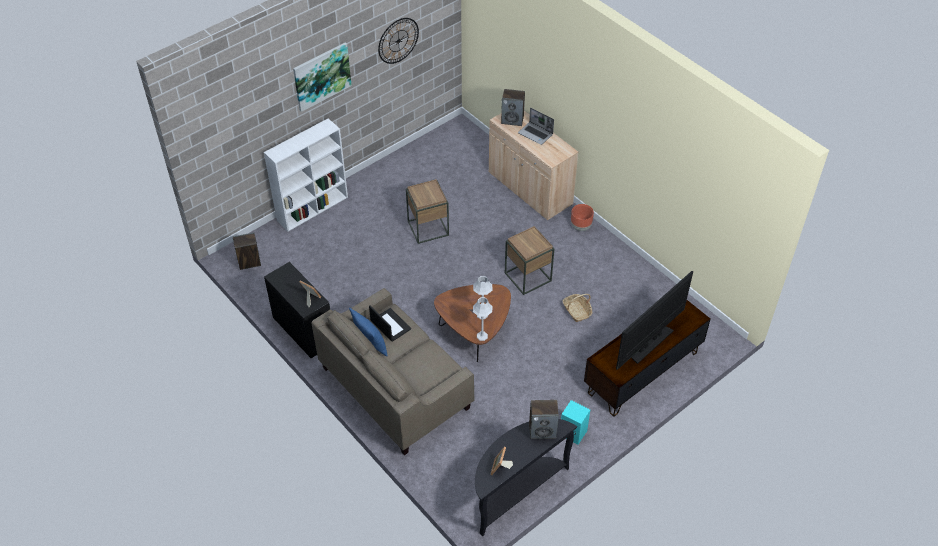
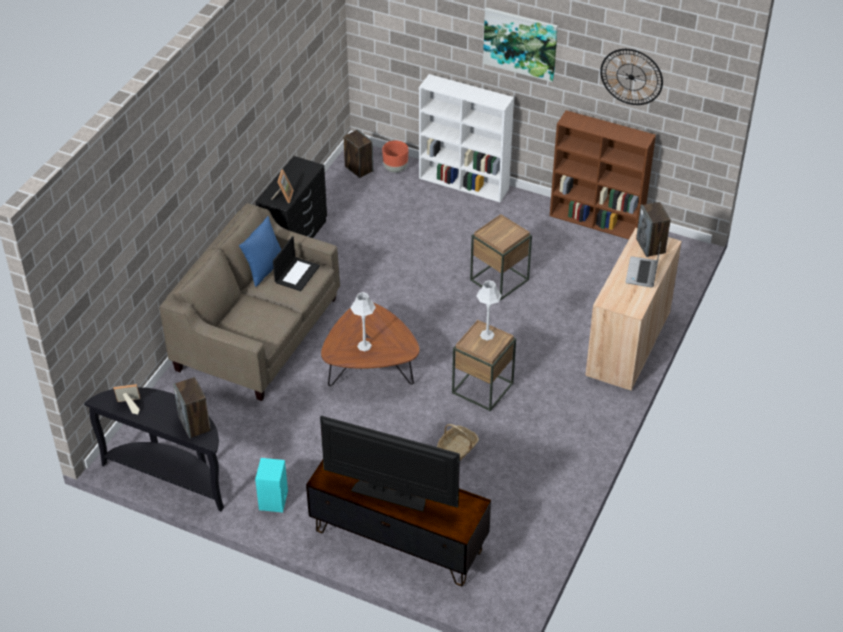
camera: 65 degrees right, 5 degrees down
(403, 156) = (597, 221): none -> brown bookcase
(482, 336) = (333, 355): grey table lamp -> grey table lamp (487, 335)
(581, 227) = (598, 411): brown planter -> brown planter (395, 169)

